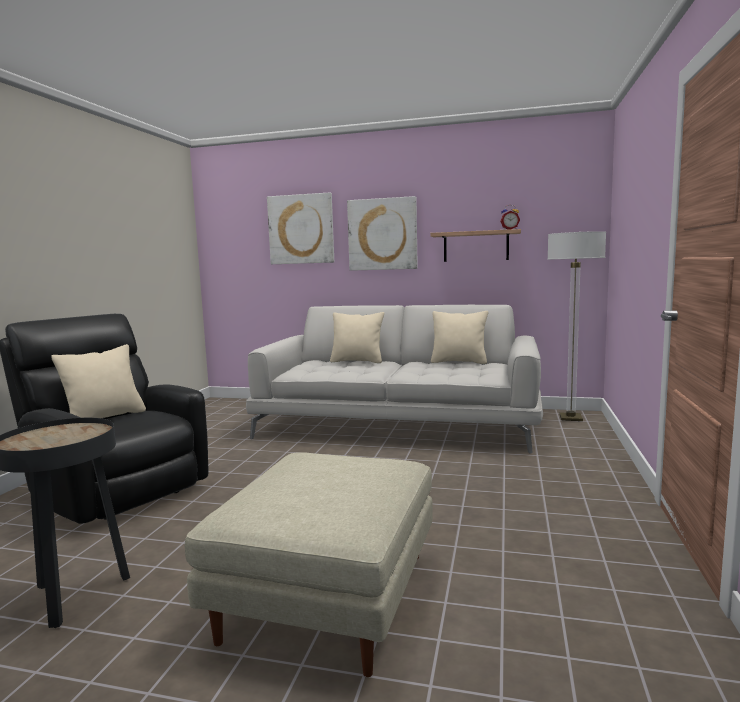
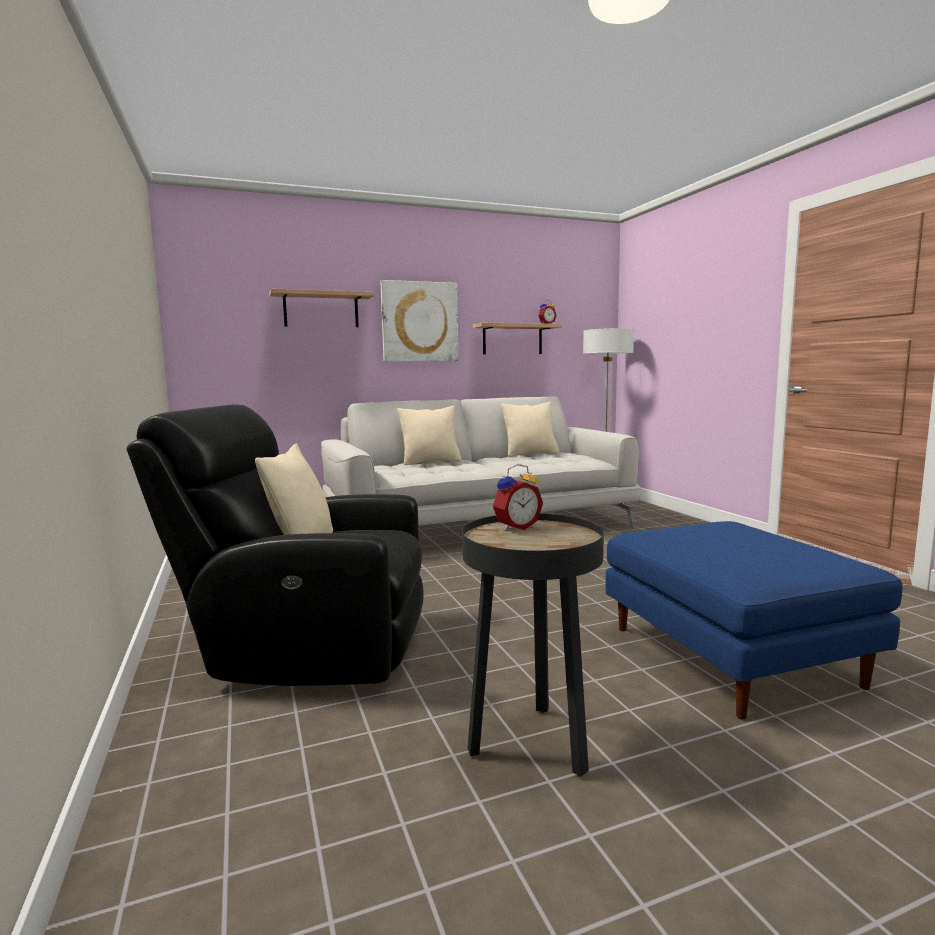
camera: 35 degrees left, 0 degrees up
(78, 429) = (515, 527): none -> alarm clock
(301, 229) = (321, 310): picture -> shelf
(328, 597) = (734, 657): beige ottoman -> blue ottoman

